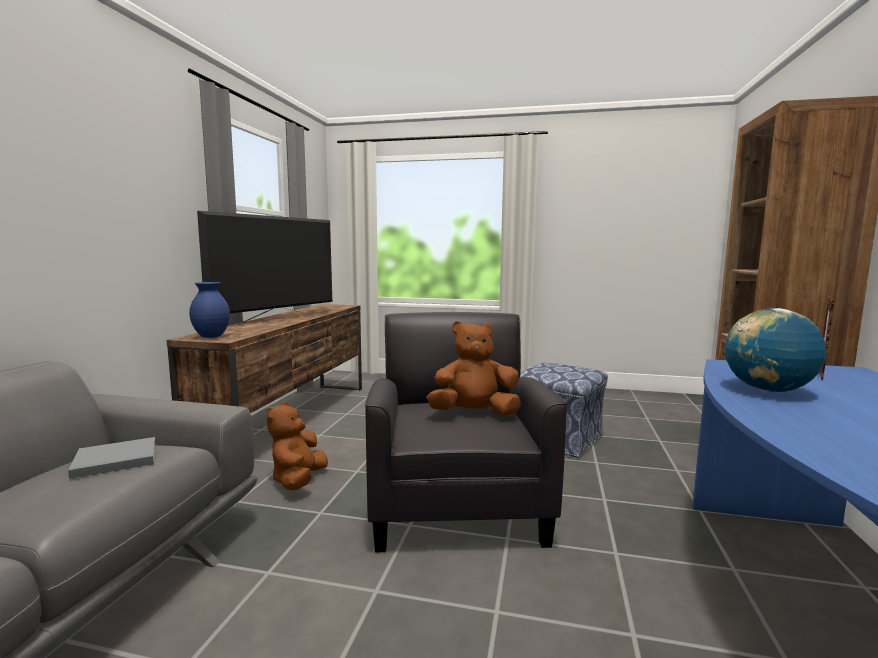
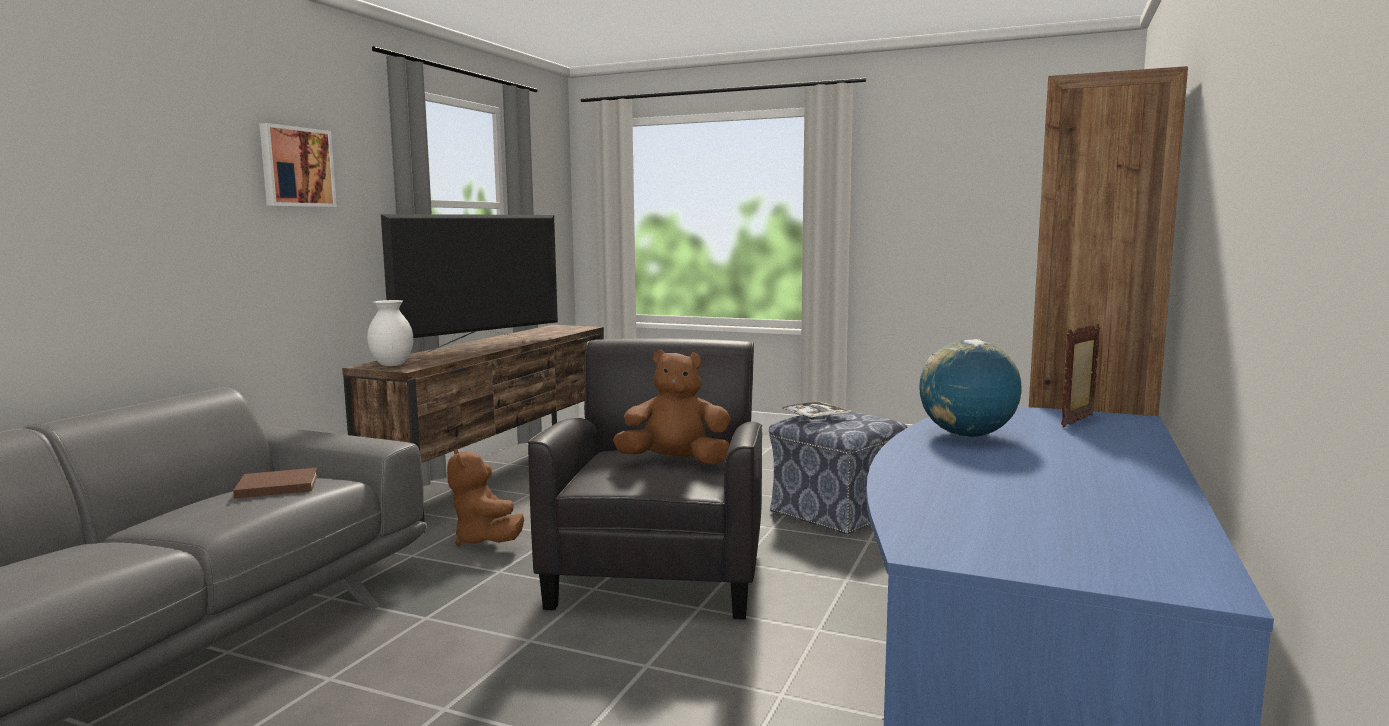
camera: 10 degrees right, 0 degrees up
(113, 460) = (274, 486): grey book -> brown book
(121, 164) = (296, 167): none -> picture
(210, 337) = (391, 365): blue vase -> white vase
(298, 481) = (486, 540): brown plush toy -> brown plush toy turned 45 degrees counterclockwise
(543, 369) = (814, 417): none -> tray

